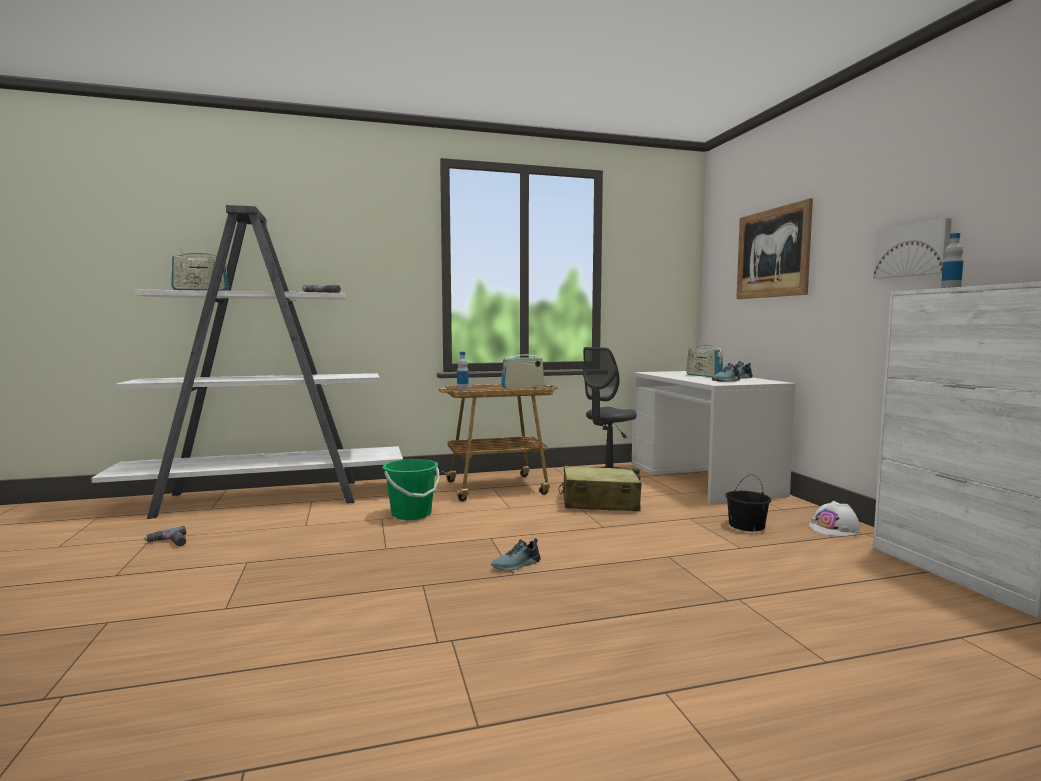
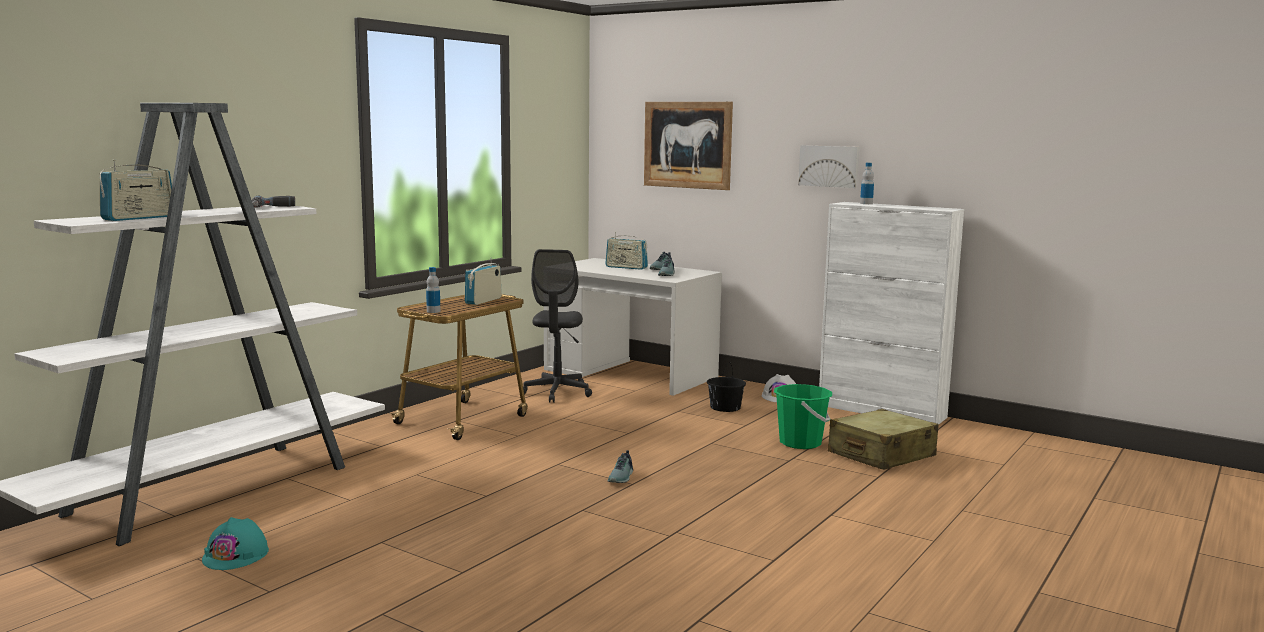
camera: 40 degrees left, 5 degrees up
(168, 543) = (236, 555): power drill -> turquoise hard hat
(411, 514) = (437, 463): green bucket -> green bucket (800, 443)
(599, 502) = (586, 413): beige suitcase -> beige suitcase (881, 455)

